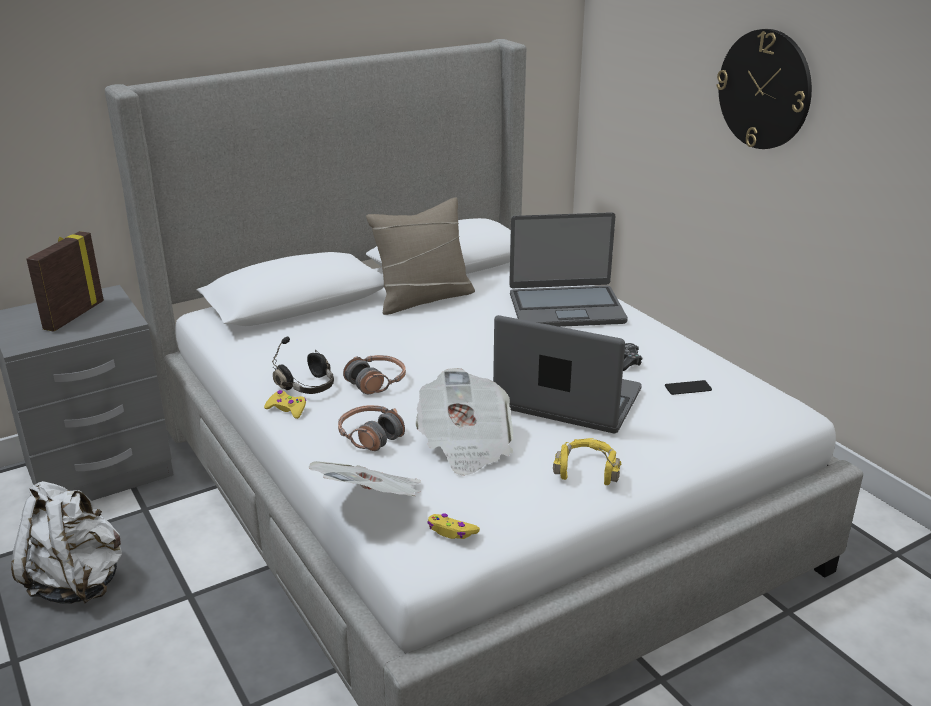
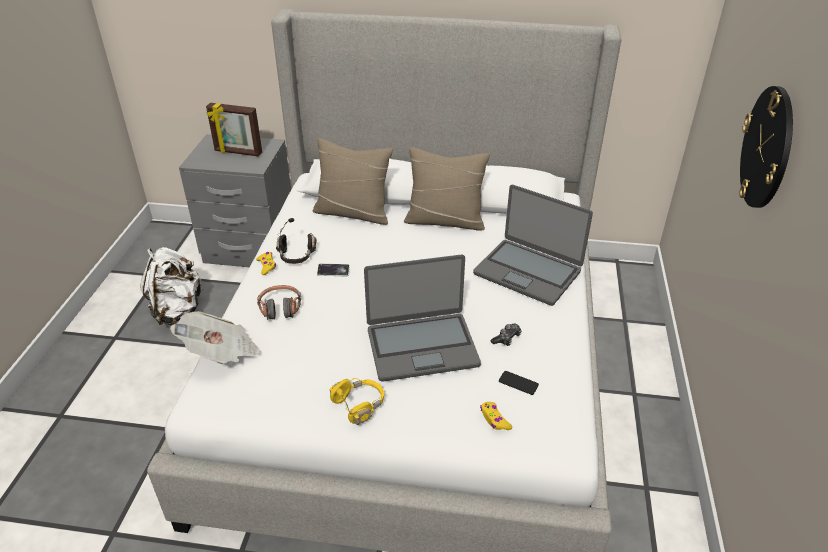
camera: 40 degrees right, 10 degrees up
(73, 315) = (238, 152): picture frame -> picture frame turned 135 degrees counterclockwise
(311, 327) = (353, 213): none -> beige pillow
(376, 382) = (333, 271): headphones -> phone
(451, 531) = (232, 397): yellow game controller -> yellow game controller (494, 419)
(465, 445) = (315, 344): newspaper -> none
(567, 400) = (422, 346): laptop -> laptop turned 105 degrees clockwise

